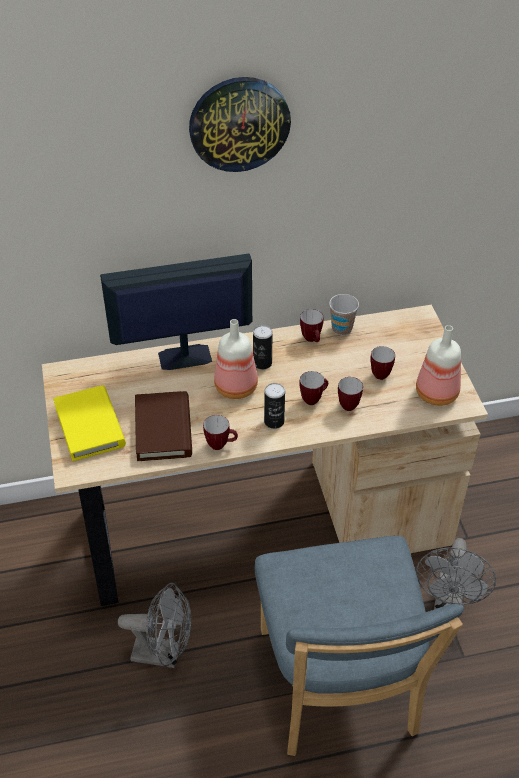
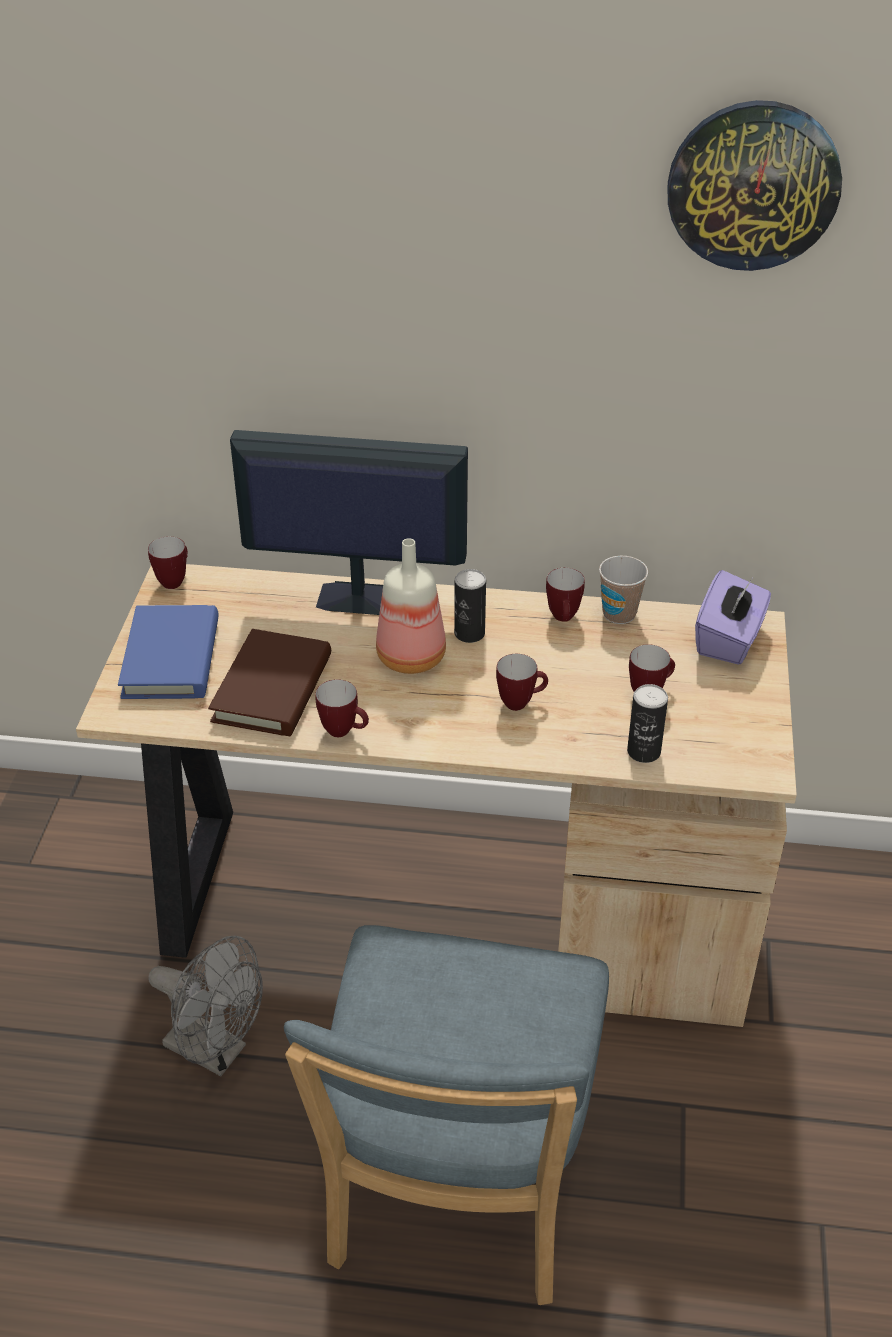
camera: 20 degrees right, 5 degrees down
(90, 426) = (171, 658): yellow book -> blue book
(239, 123) = (471, 229): wall clock -> wall clock (753, 185)
(274, 421) = (442, 719): can -> can (643, 751)
(348, 404) = (571, 722): mug -> mug (174, 580)
(410, 329) = (729, 639): none -> purple tissue box
(437, 394) = (725, 745): bottle -> none
(449, 601) = (696, 1113): grey fan -> none

